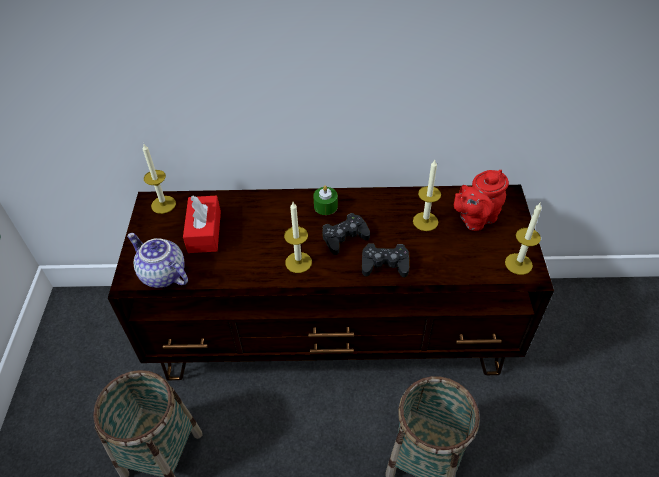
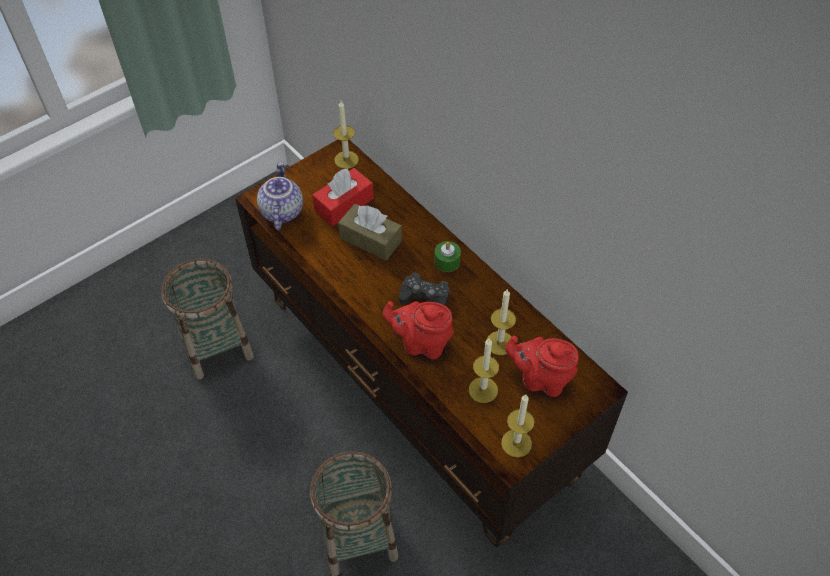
camera: 50 degrees right, 5 degrees up
(257, 236) = (370, 239): none -> brown tissue box
(298, 262) = (369, 284): candle -> candle (483, 390)
(384, 264) = (421, 343): black game controller -> red teapot

